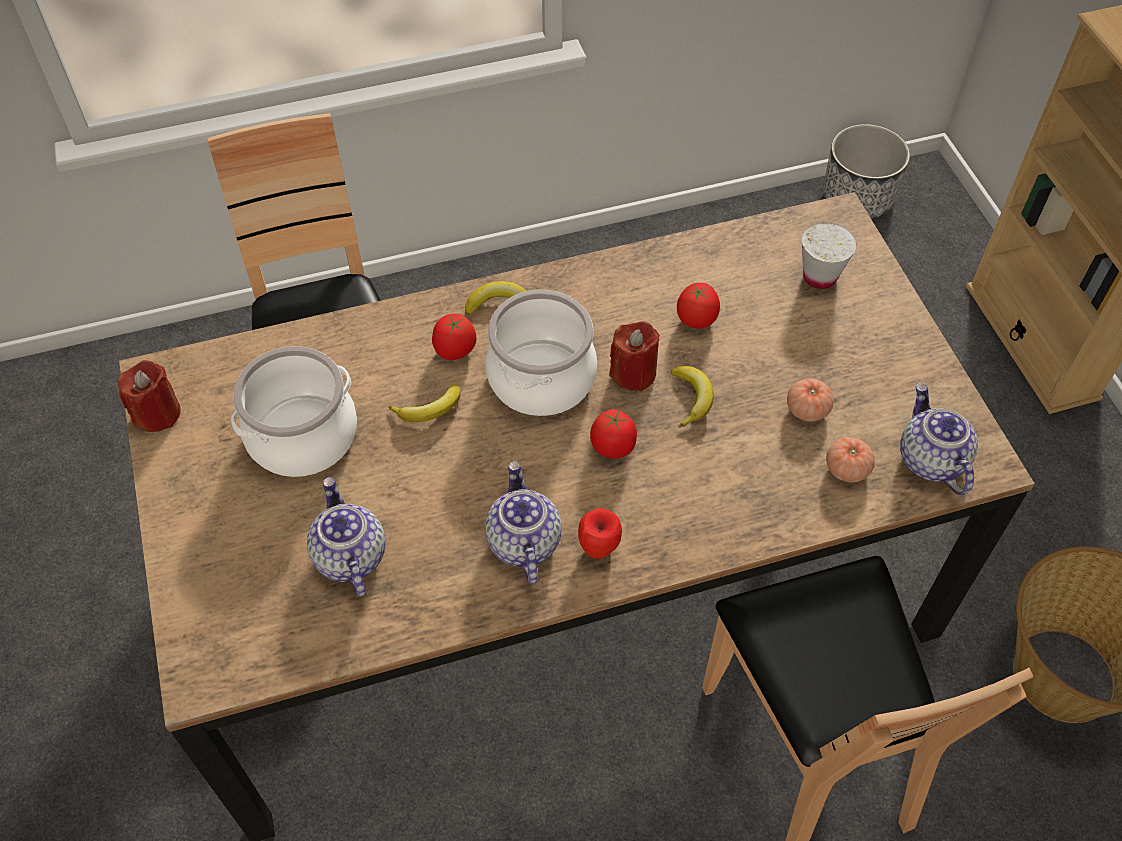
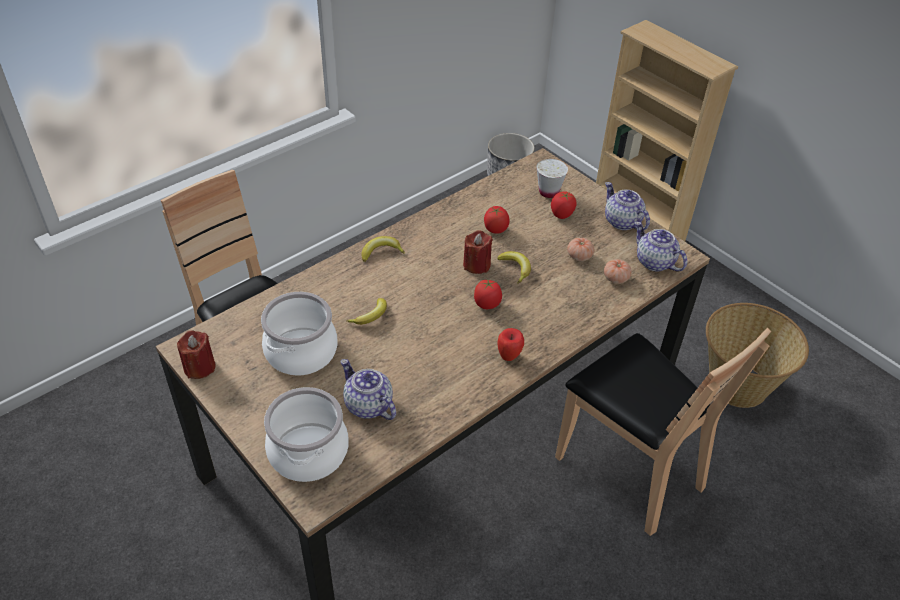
camera: 25 degrees left, 10 degrees down
(455, 350) = (367, 282): tomato -> tomato (561, 214)
(522, 541) = (464, 366): teapot -> teapot (621, 221)
(540, 377) = (426, 281): cooking pot -> cooking pot (307, 452)

